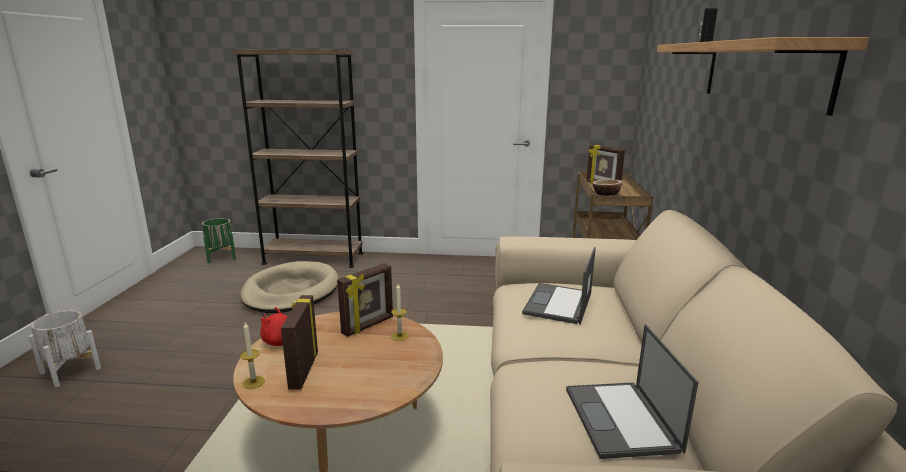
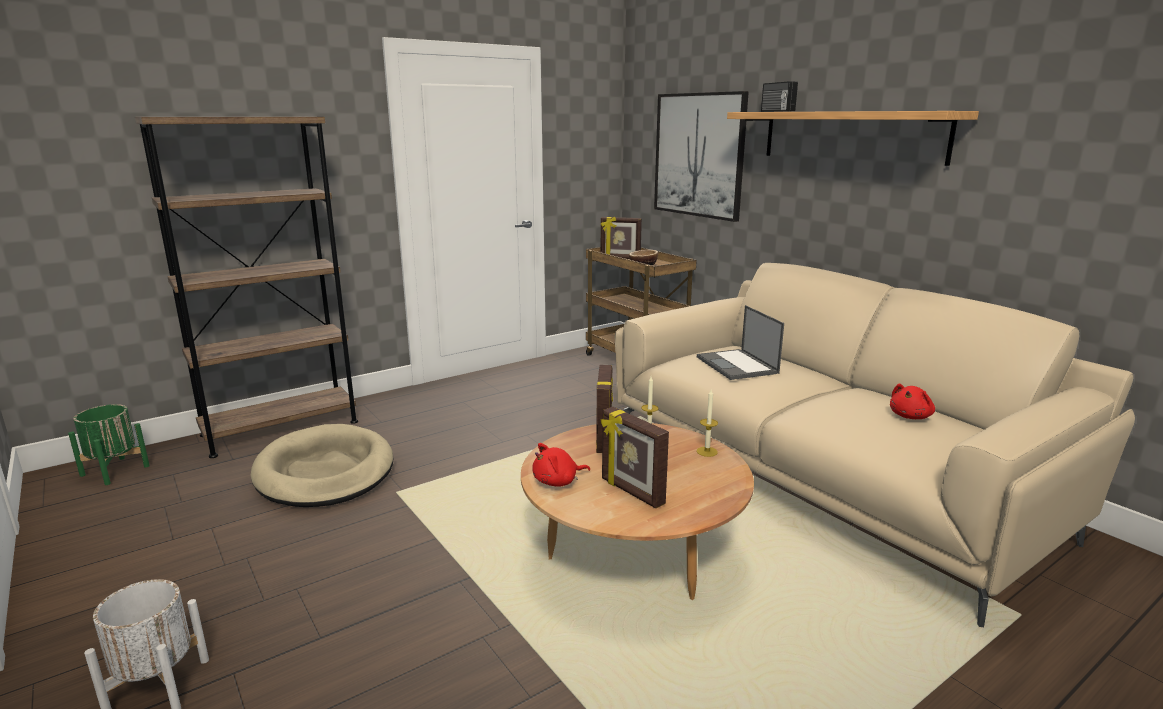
camera: 40 degrees left, 0 degrees up
(253, 382) = (611, 519): candle -> candle (707, 451)
(622, 420) = (910, 416): laptop -> red plush toy
(673, 91) = (699, 155): none -> picture

